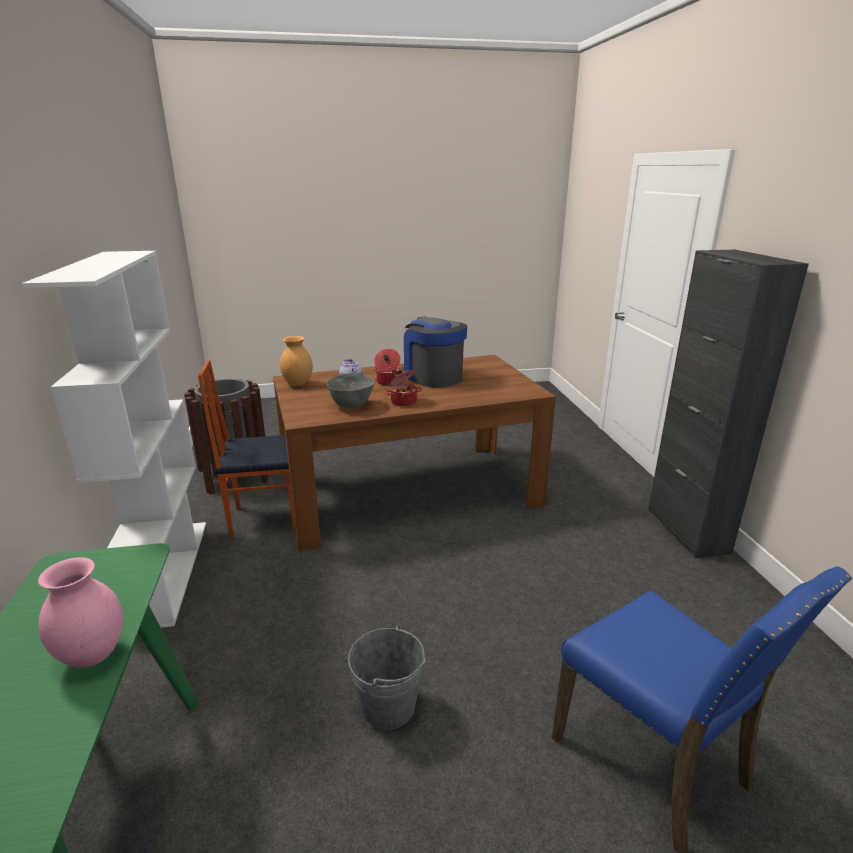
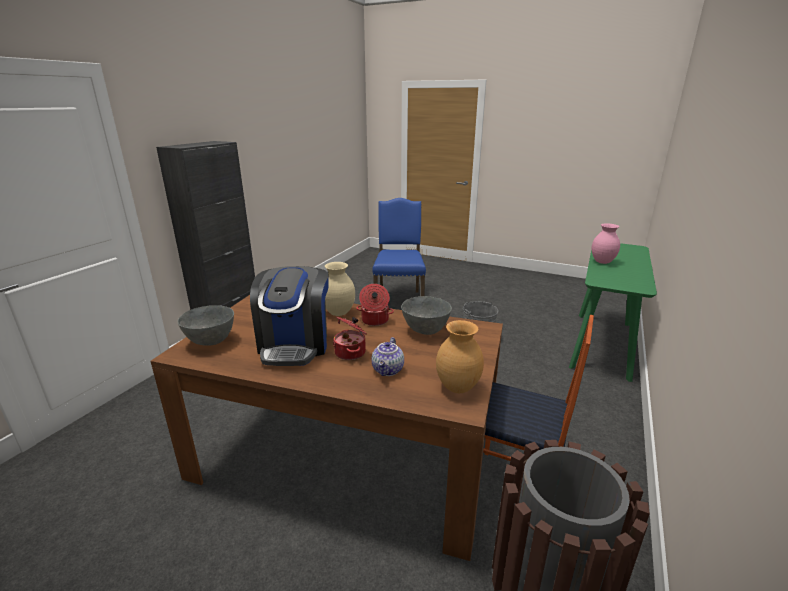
camera: 145 degrees left, 0 degrees up
(167, 570) = (613, 460): white bookcase -> none
(442, 399) = (339, 313): none -> beige vase
(487, 366) = (211, 341): none -> grey bowl

